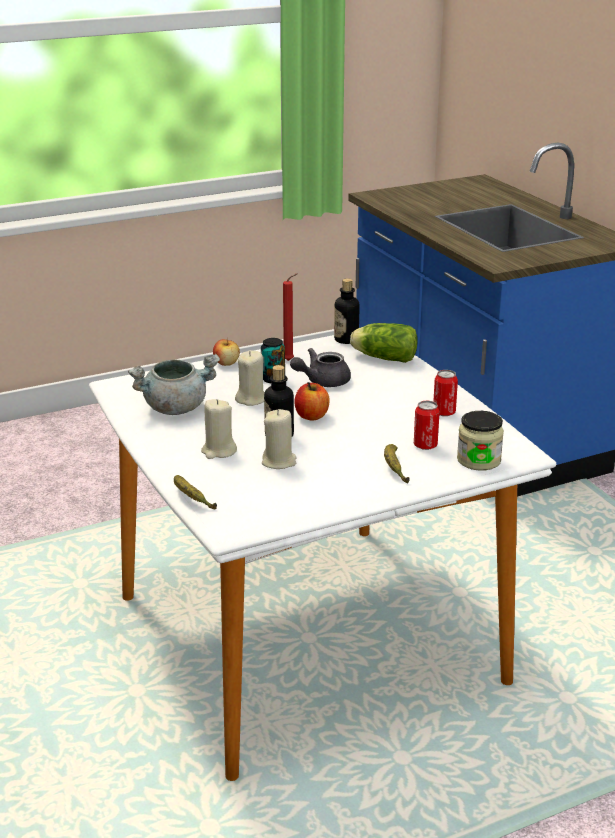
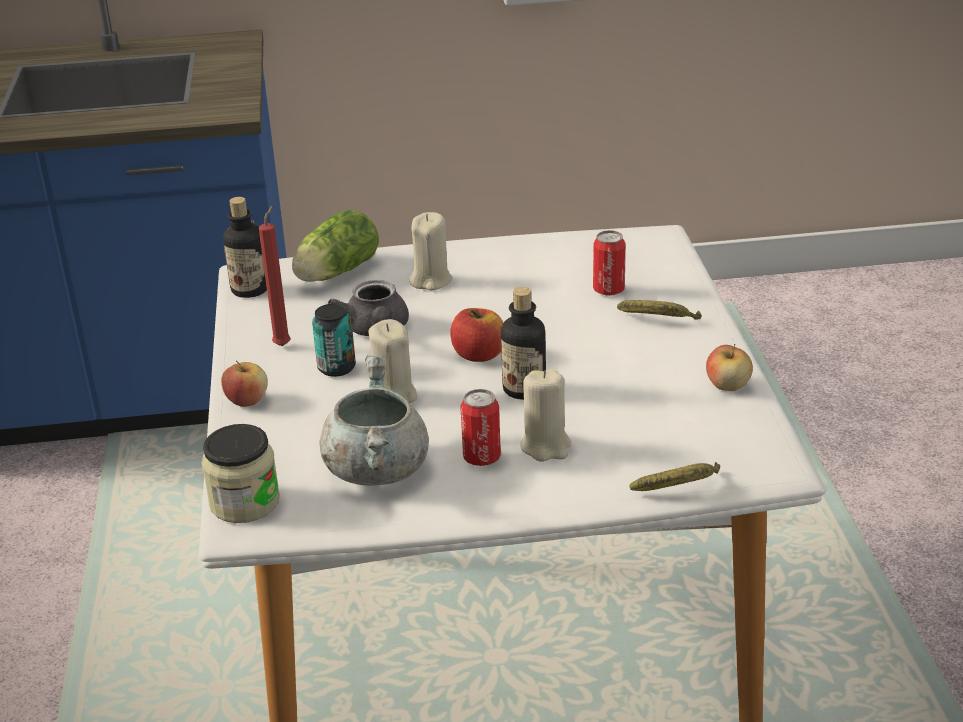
camera: 70 degrees left, 5 degrees up
(279, 462) = (602, 400): beige candle -> beige candle (431, 280)
(321, 503) = (728, 385): none -> apple
(444, 412) = (527, 262): can -> can (481, 458)
(478, 460) = (661, 265): jar -> jar (244, 502)

